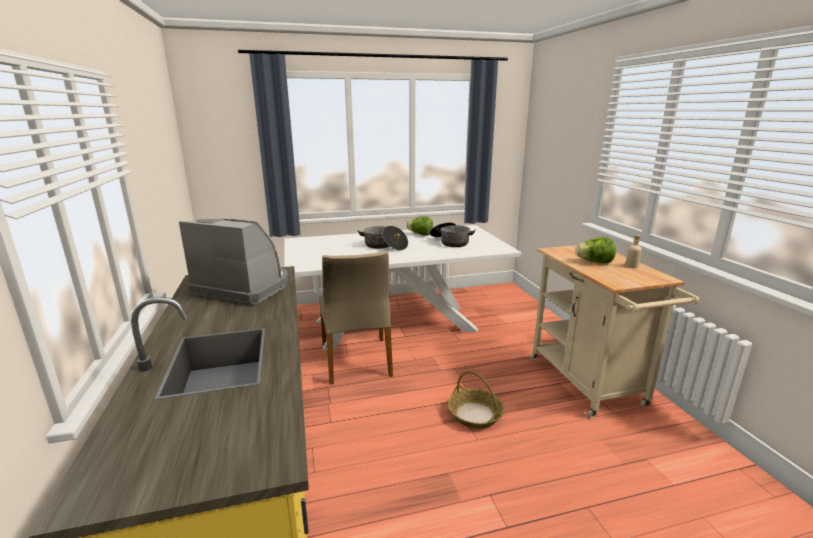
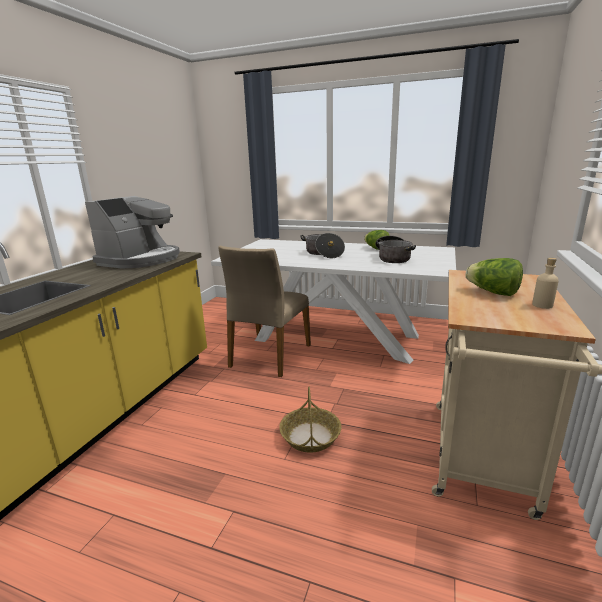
camera: 35 degrees right, 0 degrees up
(244, 287) = (141, 260): coffee machine -> coffee machine turned 60 degrees clockwise

